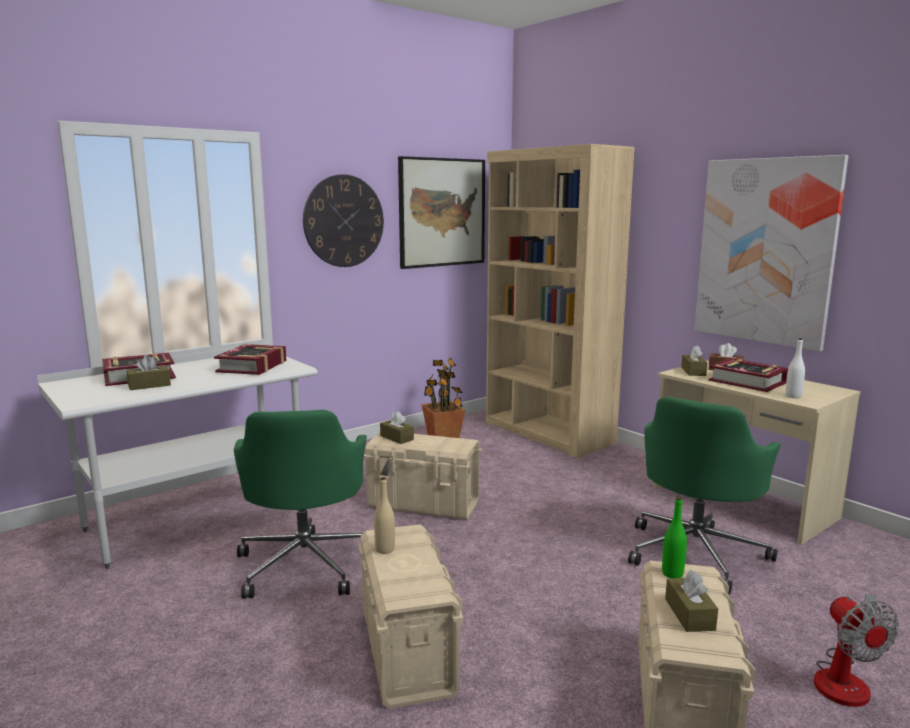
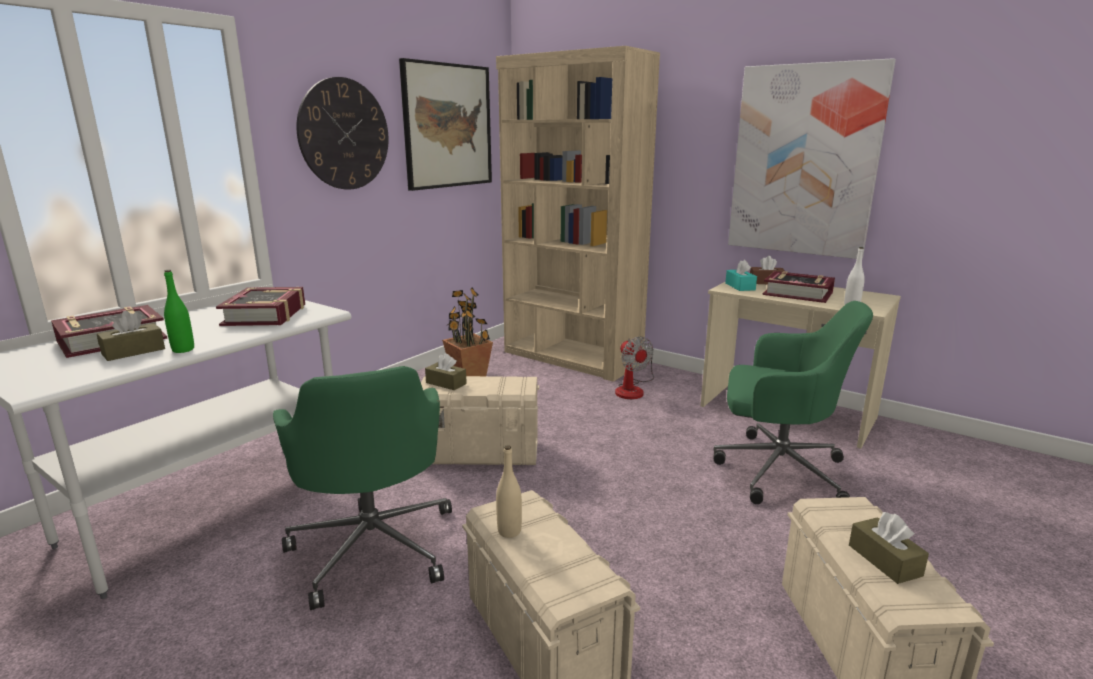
camera: 15 degrees left, 5 degrees up
(672, 574) = (833, 512): green bottle -> green bottle (183, 350)
(693, 371) = (740, 286): brown tissue box -> turquoise tissue box
(696, 552) = (776, 470): green office chair -> green office chair turned 90 degrees counterclockwise
(846, 679) = (981, 586): fan -> fan (633, 389)

